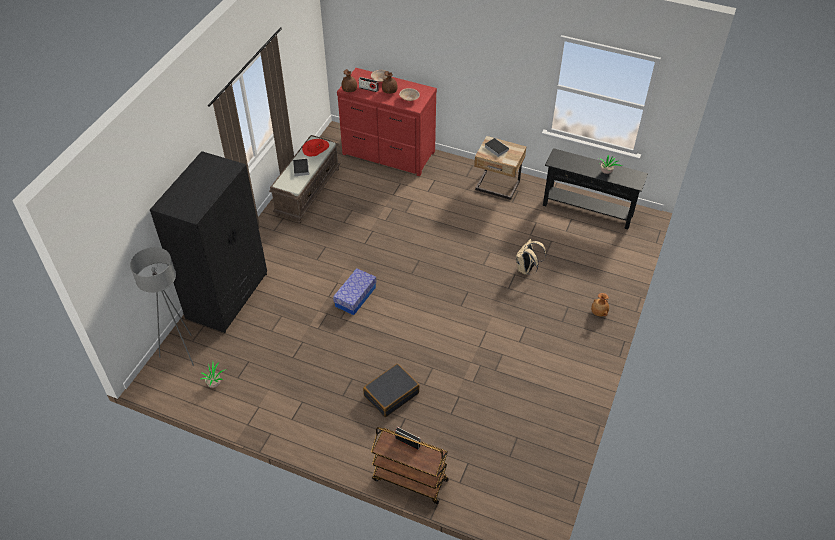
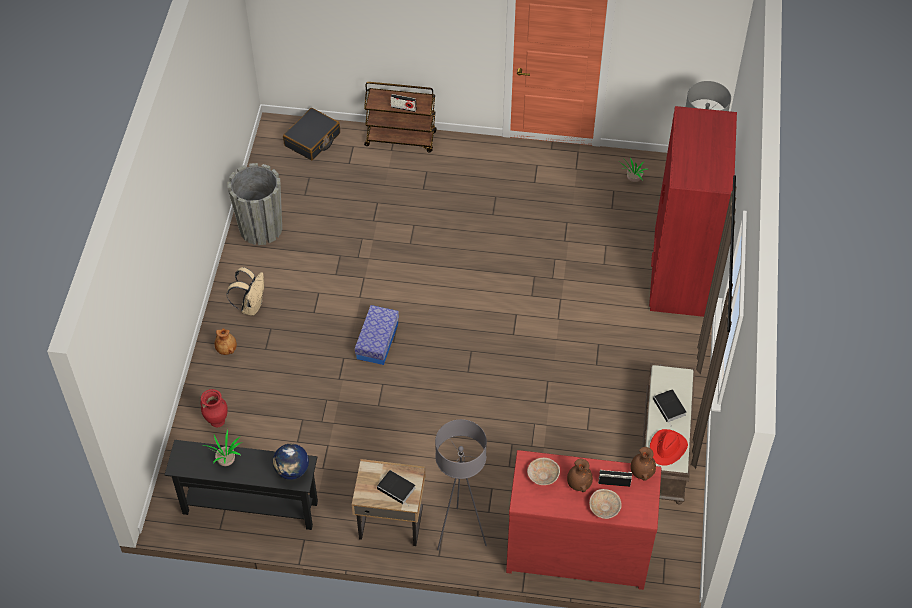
camera: 165 degrees right, 5 degrees up
(228, 296) = (679, 273): black wardrobe -> red wardrobe
(355, 297) = (528, 305): storage box -> storage box (377, 341)
(391, 394) = (445, 208): black suitcase -> black suitcase (312, 140)
(455, 173) = (460, 533): none -> grey floor lamp
(526, 269) = (324, 389): beige backpack -> beige backpack (251, 306)
(562, 160) = (292, 470): none -> globe
(562, 411) = (261, 228): none -> grey planter
(608, 264) = (217, 421): none -> red vase

